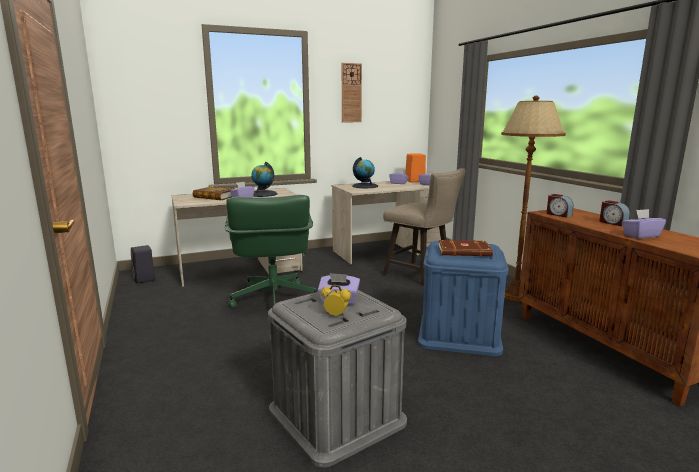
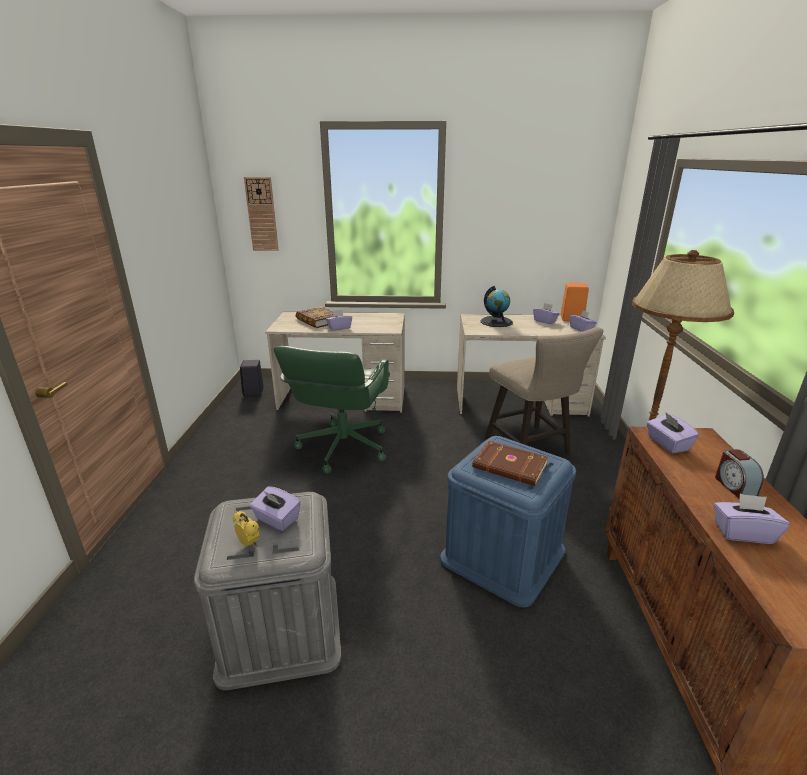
camera: 25 degrees right, 10 degrees up
(263, 194) = (368, 322): globe -> none
(351, 93) = (500, 199): wall clock -> wall clock (262, 214)
(558, 214) = (667, 444): alarm clock -> purple tissue box

